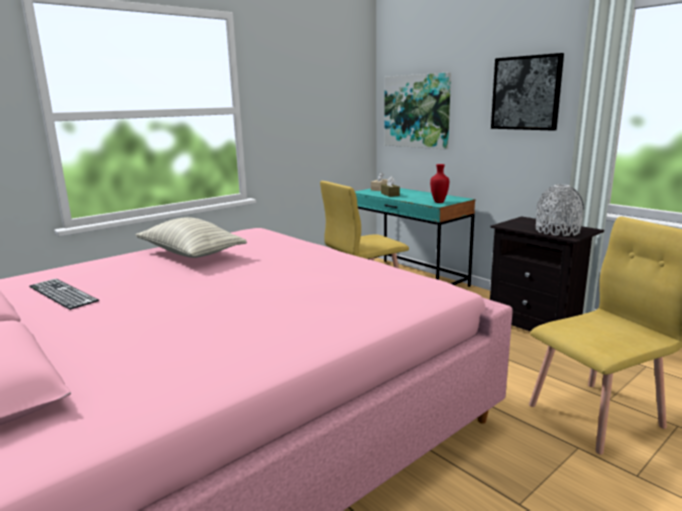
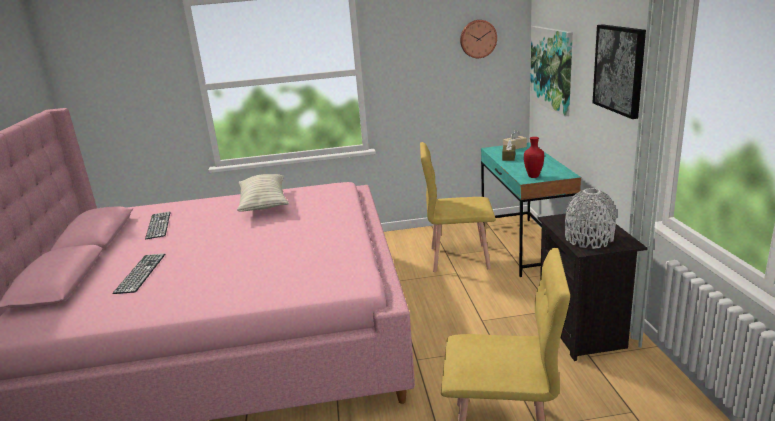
camera: 35 degrees right, 5 degrees up
(138, 341) = (140, 273): none -> keyboard
(339, 86) = (478, 39): none -> wall clock

